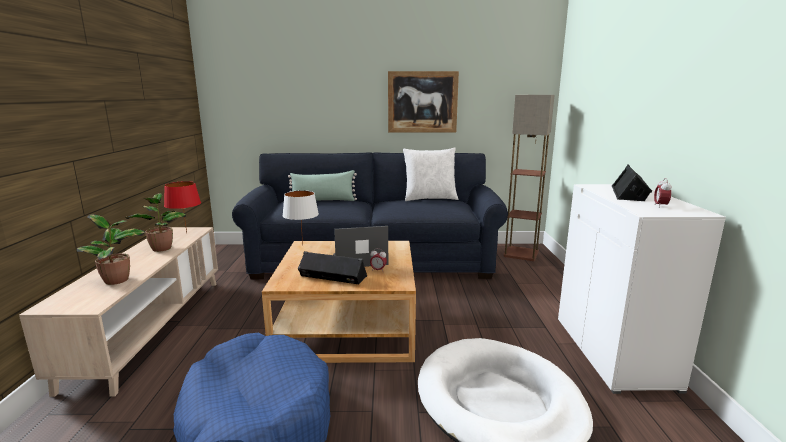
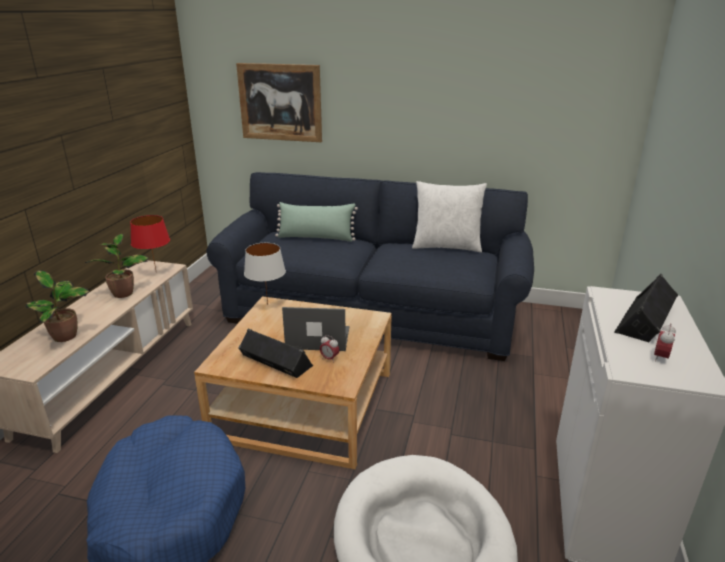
camera: 15 degrees right, 10 degrees up
(422, 102) = (453, 117): picture -> picture (280, 102)
(521, 254) = (565, 326): floor lamp -> none

